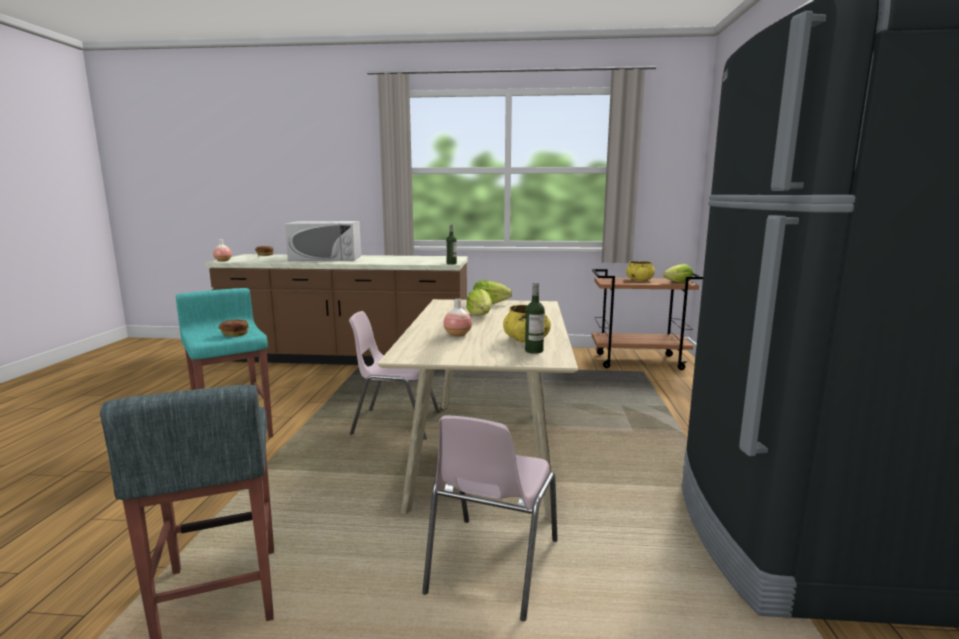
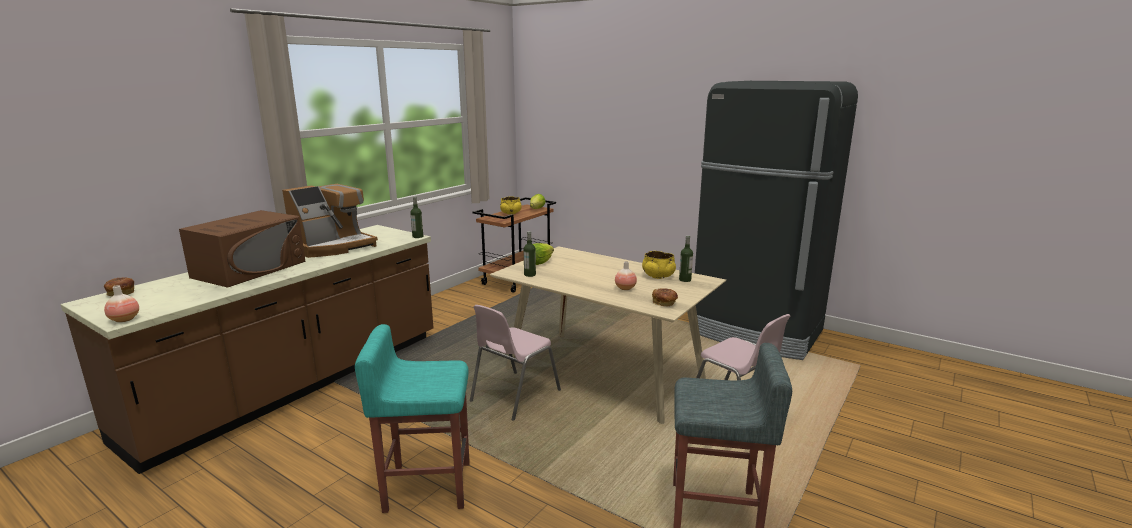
camera: 60 degrees left, 5 degrees up
(234, 334) = (441, 373): bread -> bread (664, 303)
(326, 258) = (250, 269): white microwave -> brown microwave
(393, 259) = (333, 247): none -> coffee machine
(448, 306) = (530, 275): none -> bottle
(480, 316) = (576, 272): lettuce -> none

